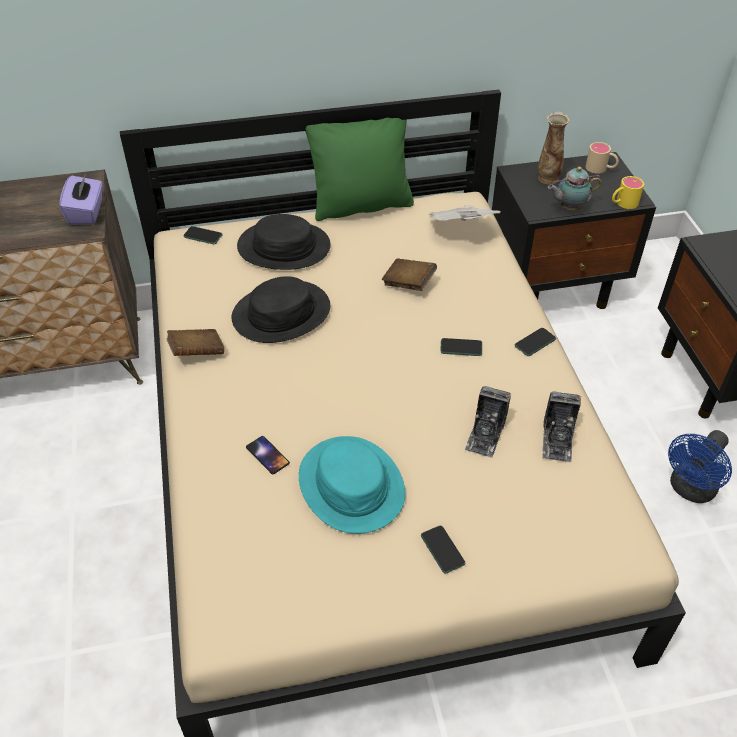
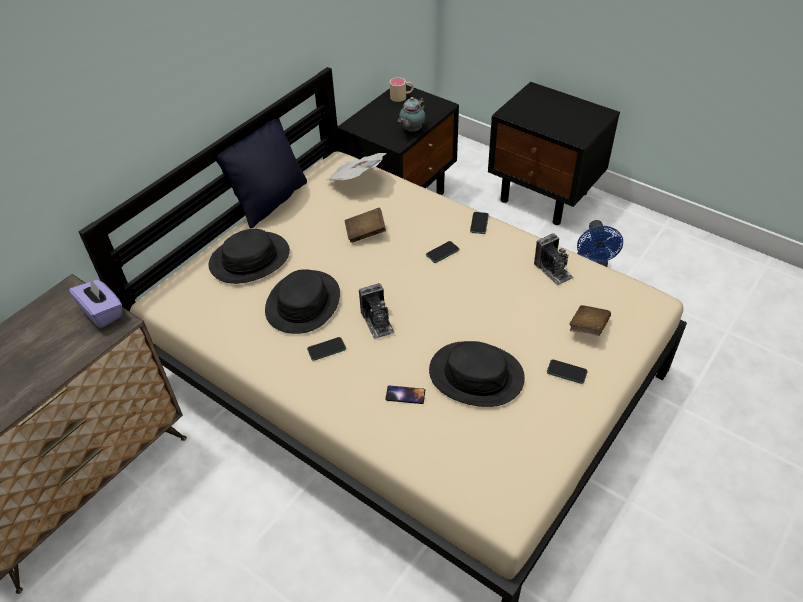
camera: 40 degrees left, 0 degrees up
(197, 352) = (275, 366): brown book -> brown book (588, 328)
(203, 236) = (176, 287): phone -> phone (326, 349)
(352, 485) = (476, 374): turquoise hat -> black hat
(361, 205) = (270, 201): green pillow -> black pillow
(485, 434) = (513, 293): camera -> camera (377, 322)
(548, 179) = (378, 119): vase -> none
(623, 203) = (438, 111): yellow mug -> none

